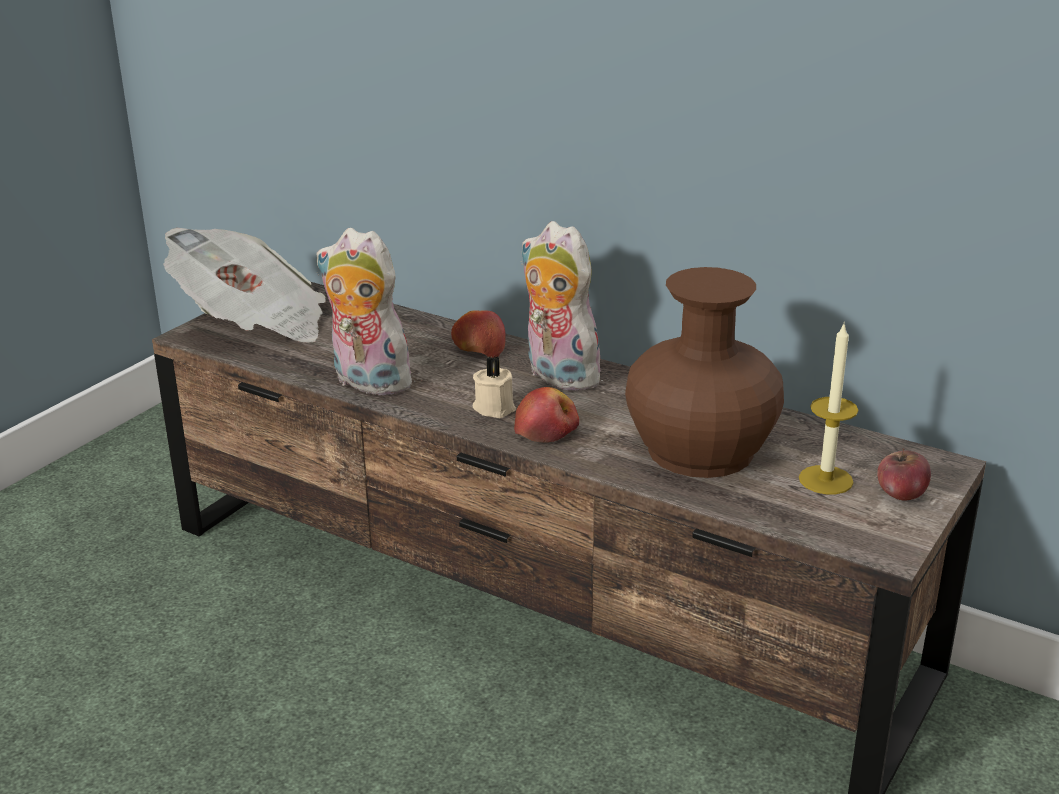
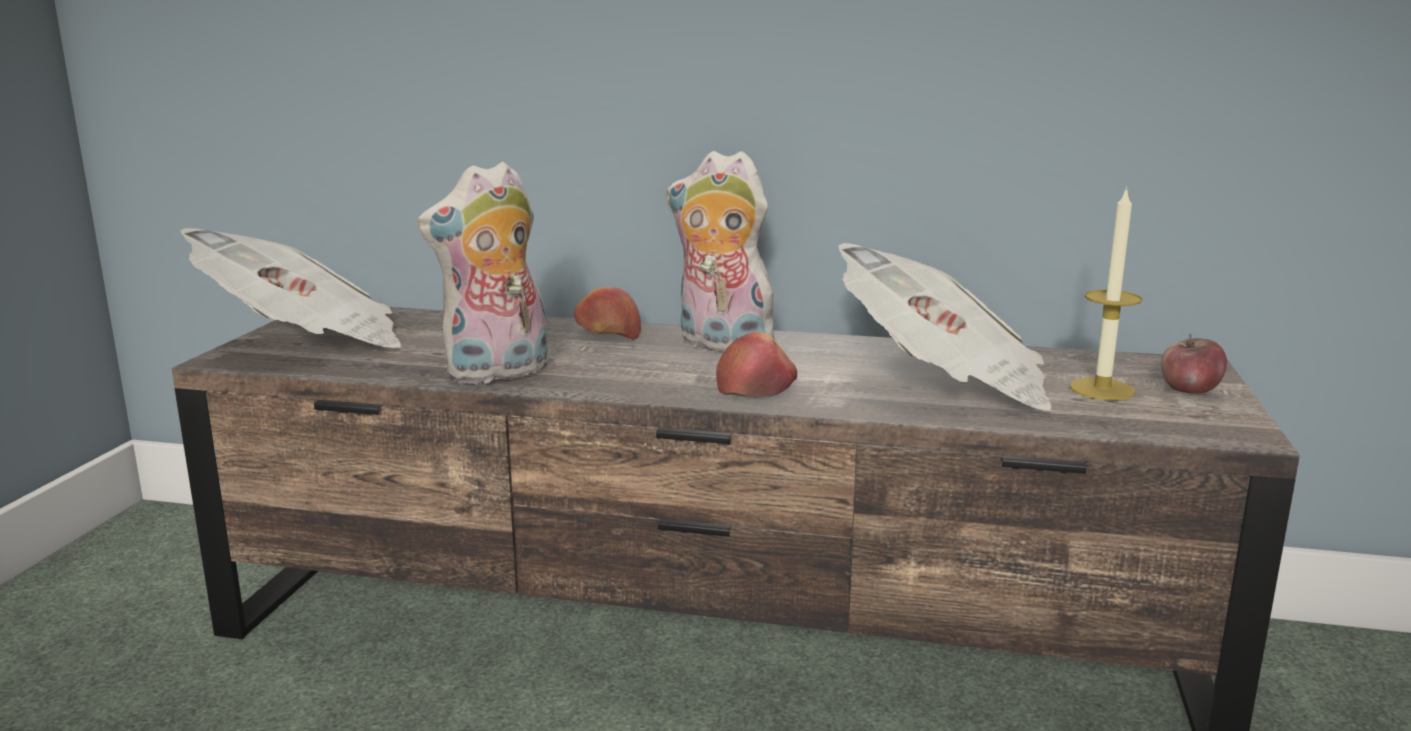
camera: 20 degrees left, 10 degrees down
(366, 383) = (497, 374): plush toy -> plush toy turned 45 degrees counterclockwise
(494, 407) = (676, 376): beige candle -> none
(701, 450) = (945, 383): brown vase -> newspaper

